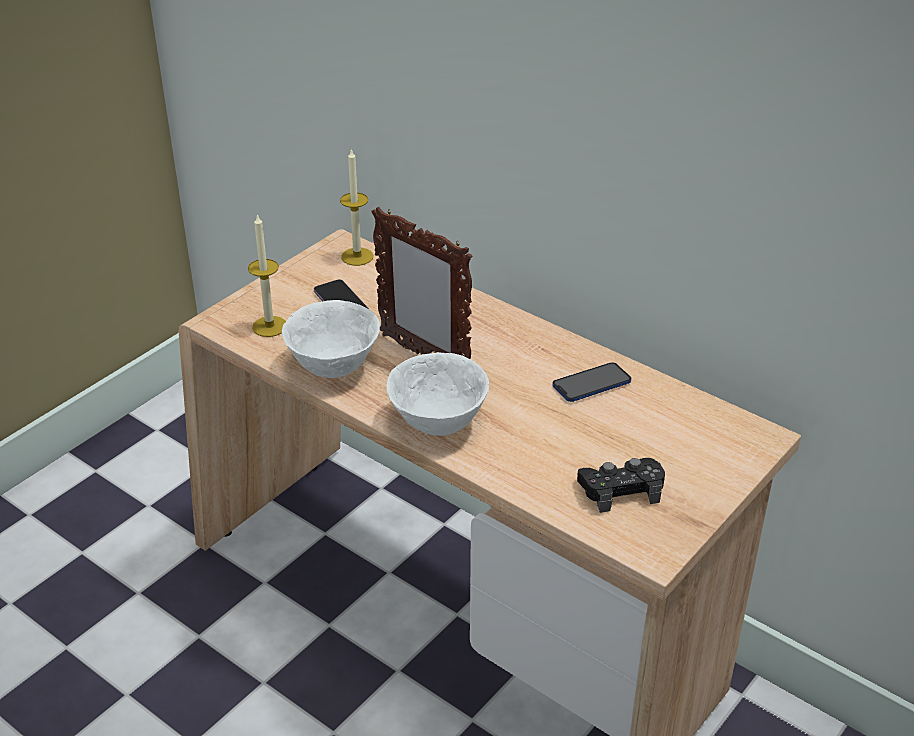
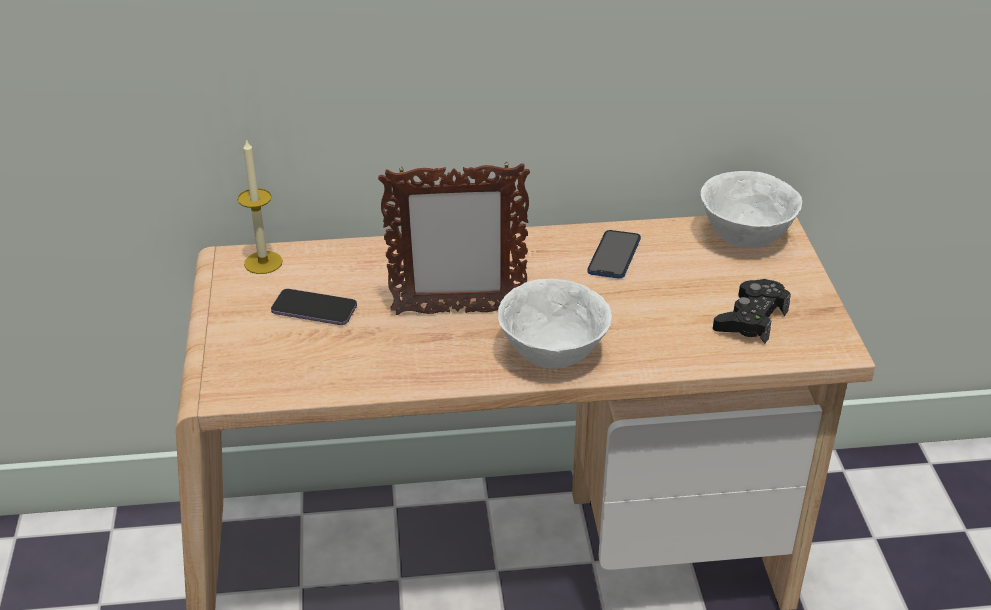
camera: 45 degrees left, 0 degrees up
(269, 326) = (279, 367): candle -> none
(334, 367) = (395, 365): white bowl -> white bowl (745, 238)

